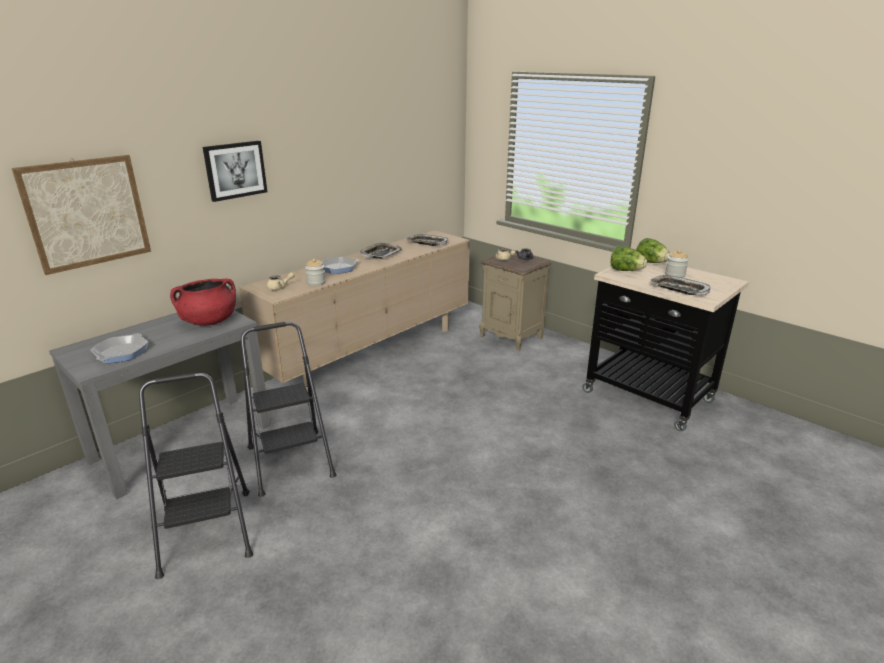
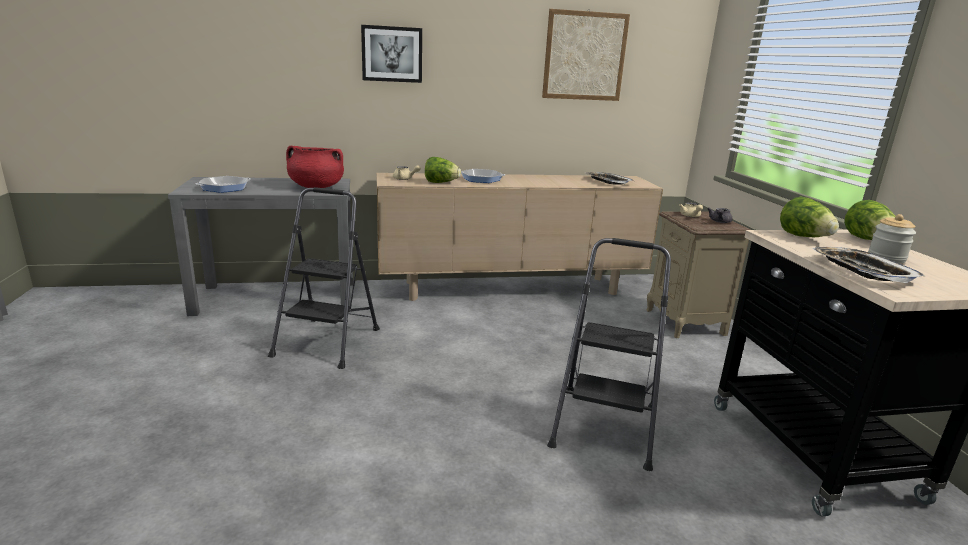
camera: 35 degrees right, 5 degrees down
(86, 212) = (245, 64): picture -> picture (585, 55)
(207, 528) = (204, 360): black step ladder -> black step ladder (606, 423)
(316, 282) = (441, 183): jar -> lettuce
(380, 254) = (542, 179): tray -> none

